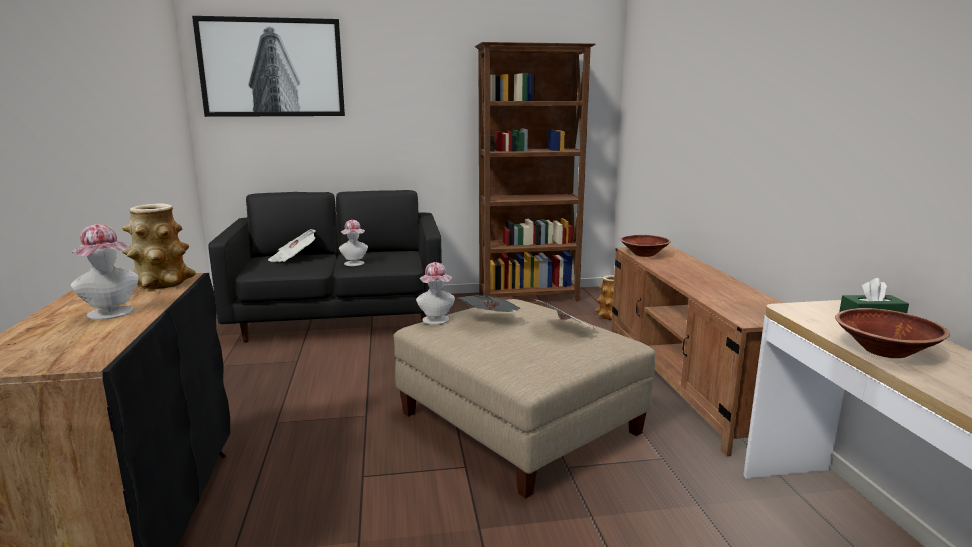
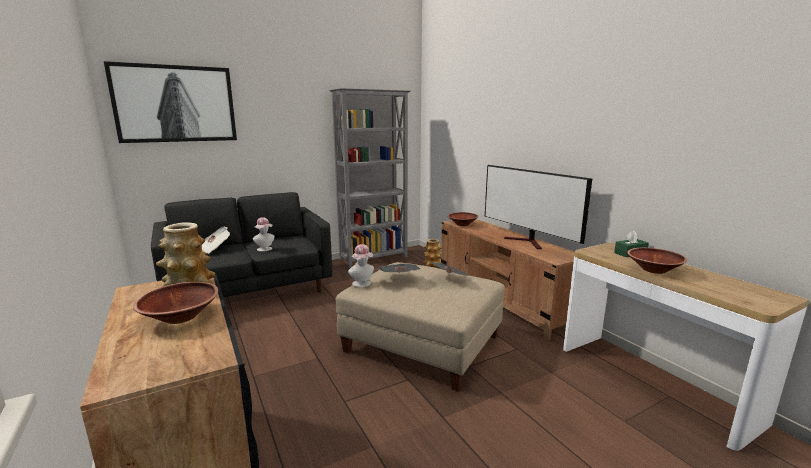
camera: 20 degrees left, 0 degrees up
(112, 314) = (181, 317): hat -> brown bowl
(529, 297) = (374, 258): brown bookcase -> grey bookcase
(728, 289) = (528, 242): none -> television

